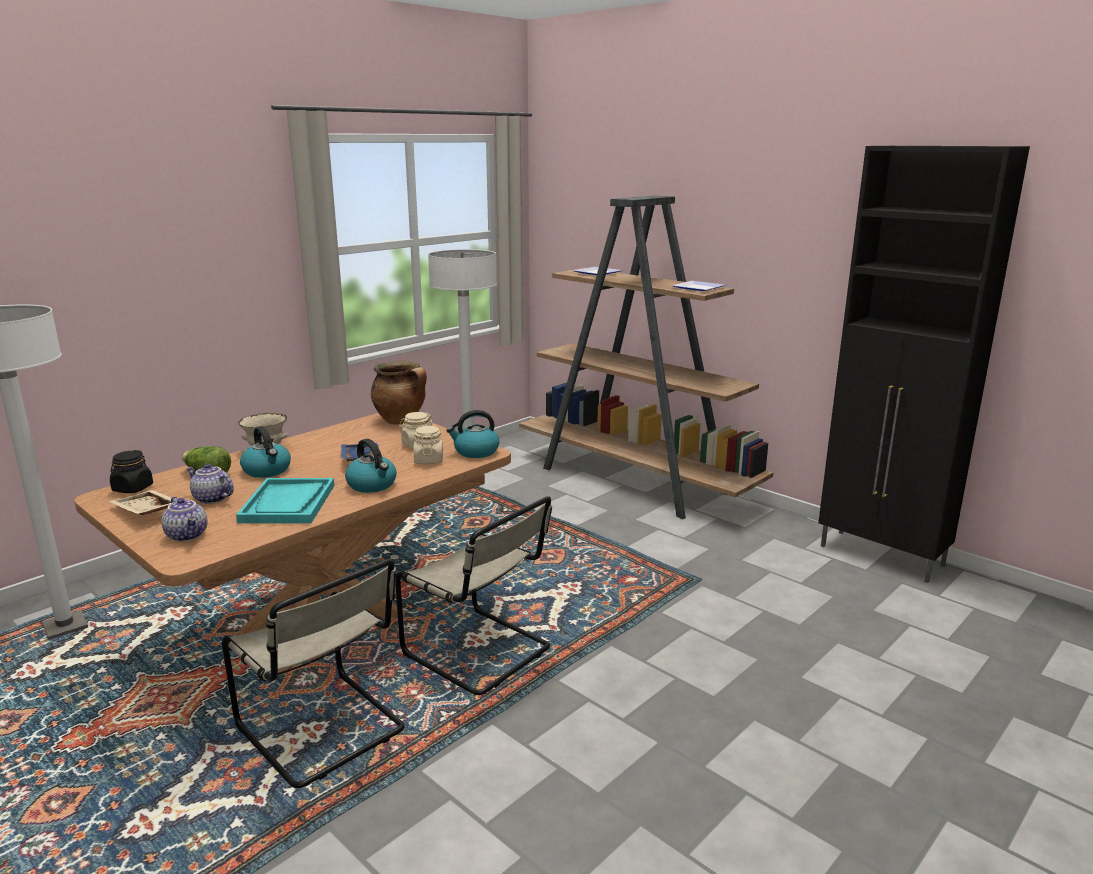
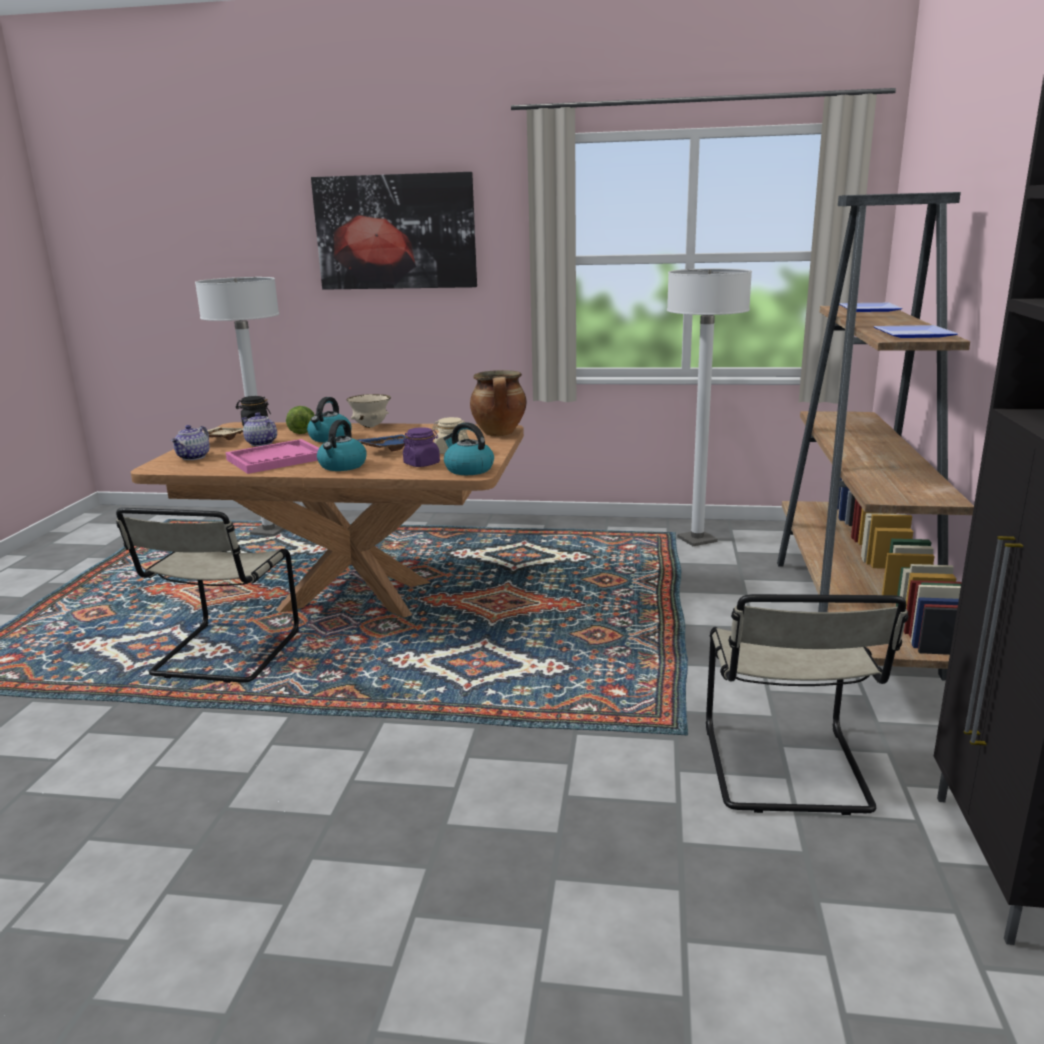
camera: 55 degrees right, 0 degrees up
(145, 235) = (395, 232): none -> picture
(211, 499) = (260, 443): teapot -> teapot turned 45 degrees counterclockwise
(288, 503) = (276, 459): turquoise tray -> pink tray
(428, 460) = (422, 464): beige jar -> purple jar
(481, 652) = (388, 670): beige chair -> beige chair (786, 771)

